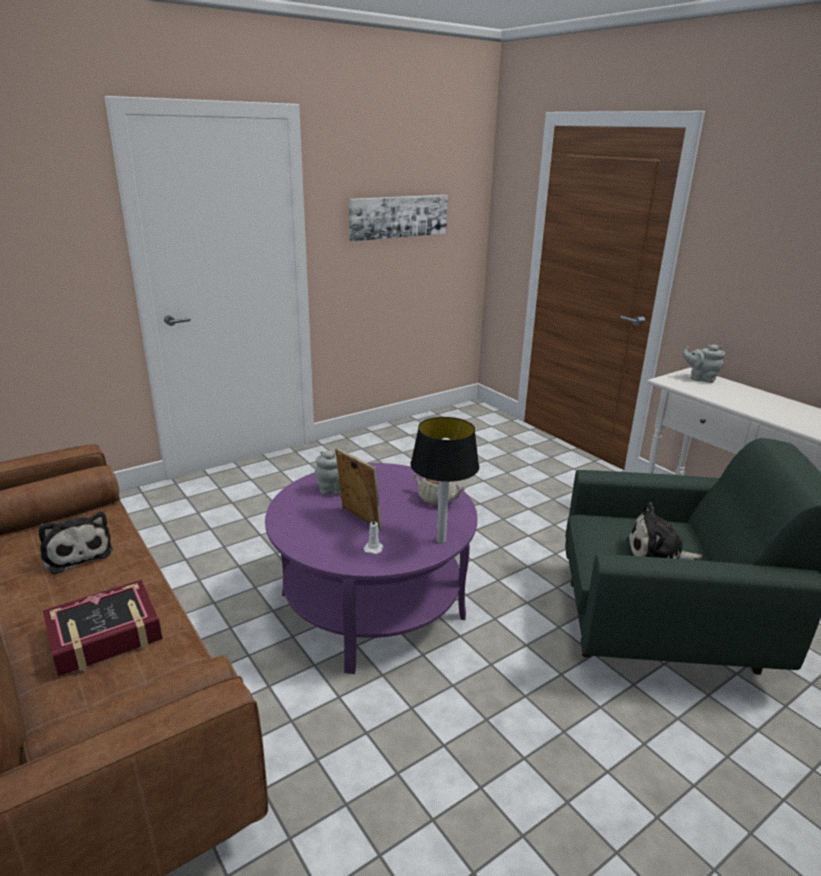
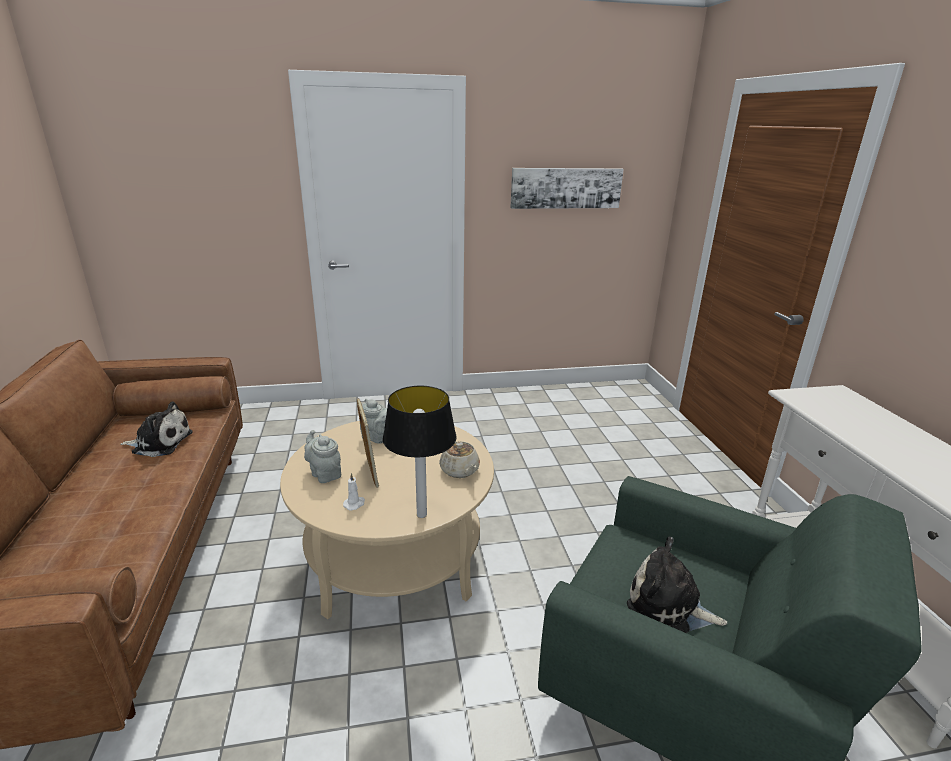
camera: 25 degrees right, 0 degrees up
(77, 553) = (160, 442): plush toy -> plush toy turned 75 degrees counterclockwise
(105, 635) = (107, 517): book -> none
(372, 604) = (394, 556): purple coffee table -> beige coffee table
(700, 378) = (844, 401): grey teapot -> grey teapot (324, 473)

